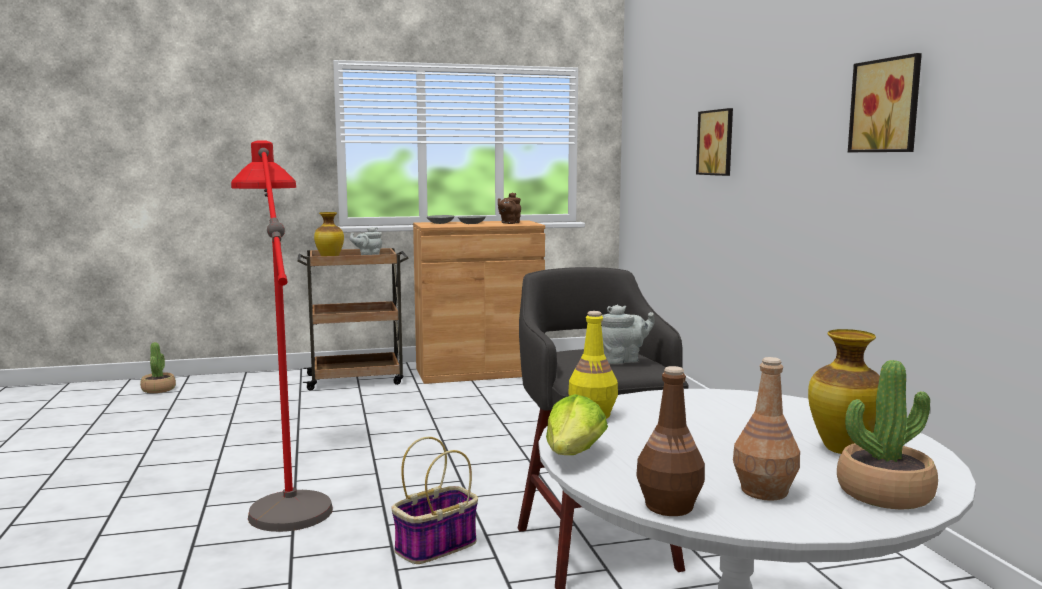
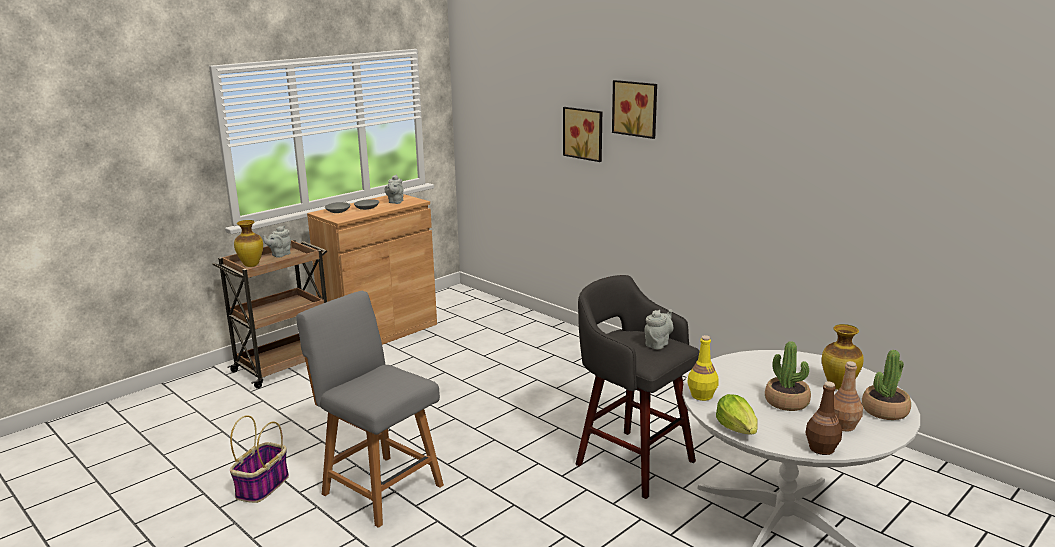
camera: 30 degrees left, 10 degrees up
(158, 389) = (101, 426): potted plant -> potted plant (787, 402)
(285, 490) = (380, 488): red floor lamp -> grey chair
(435, 547) = (542, 495): basket -> basket (262, 487)
(509, 223) = (395, 202): brown teapot -> grey teapot
(888, 106) = (754, 139): picture -> picture (636, 108)

